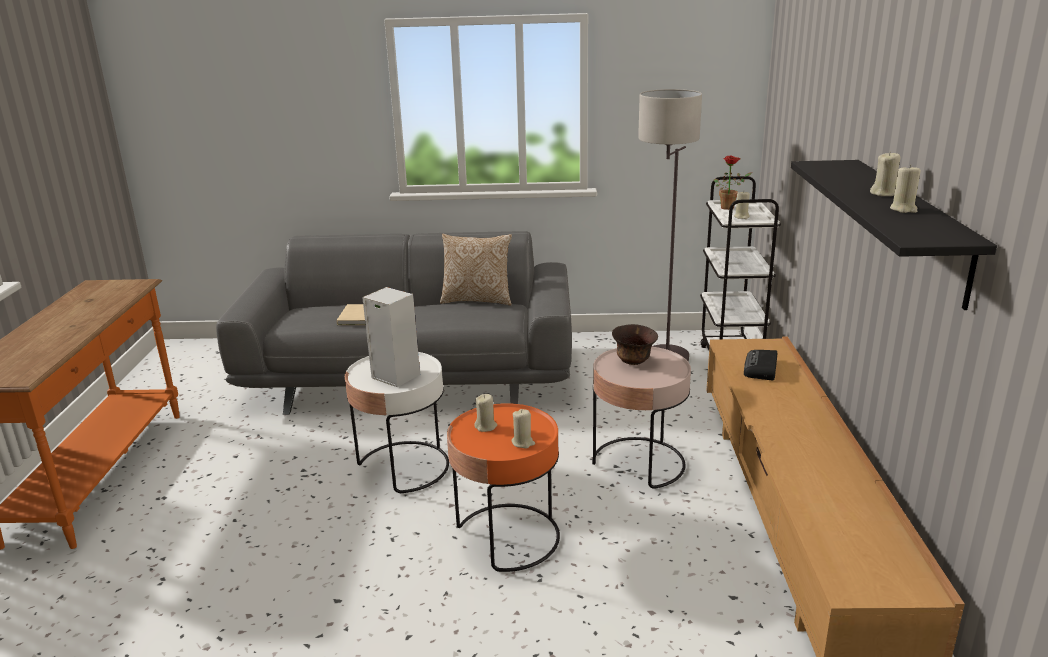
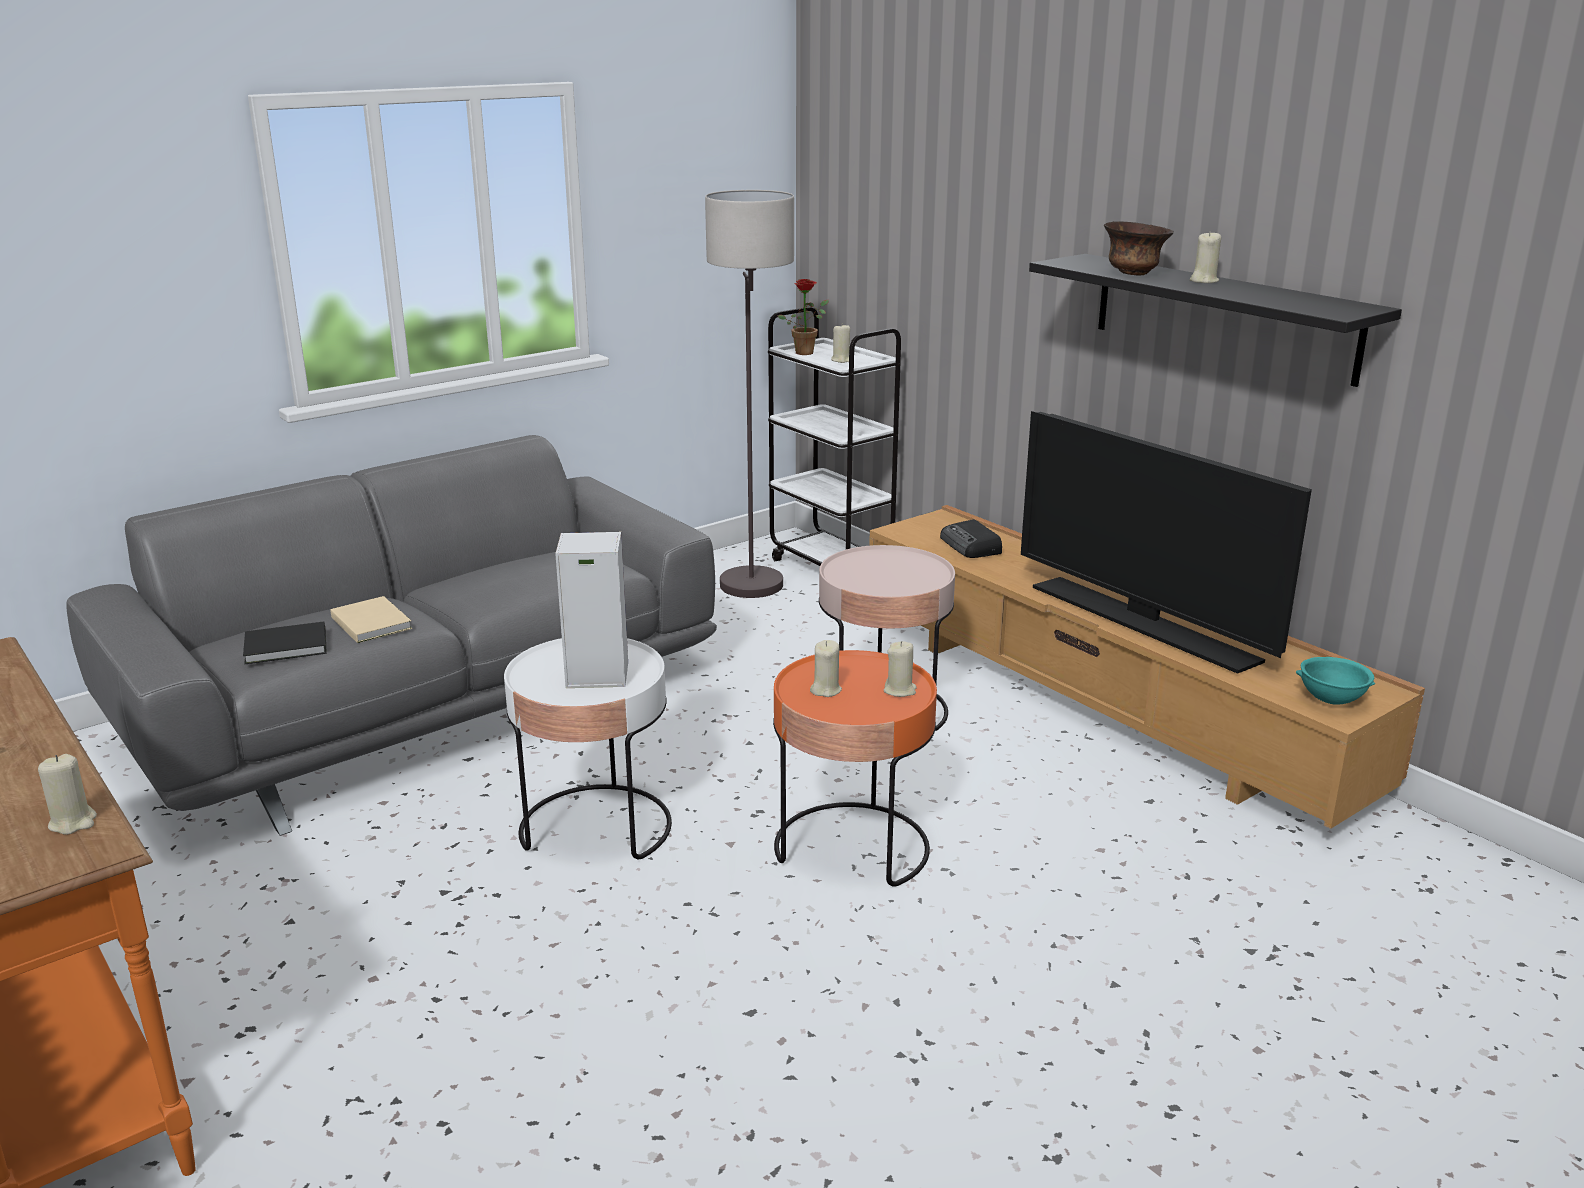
camera: 40 degrees left, 0 degrees up
(310, 318) = (288, 647): none -> black book
(477, 300) = (510, 556): pillow -> none
(633, 361) = (868, 568): brown bowl -> brown bowl (1133, 274)
(800, 463) = (1144, 623): none -> television
(861, 576) = (1331, 700): none -> turquoise bowl
(903, 209) = (1259, 292): beige candle -> beige candle (73, 822)

